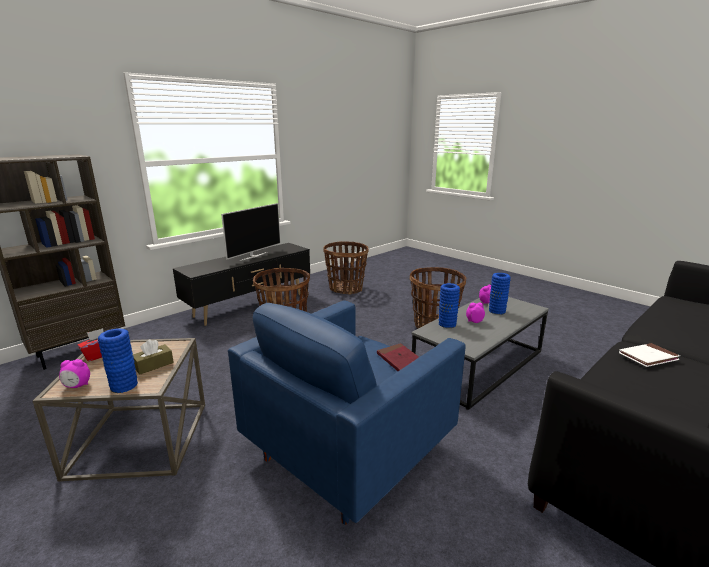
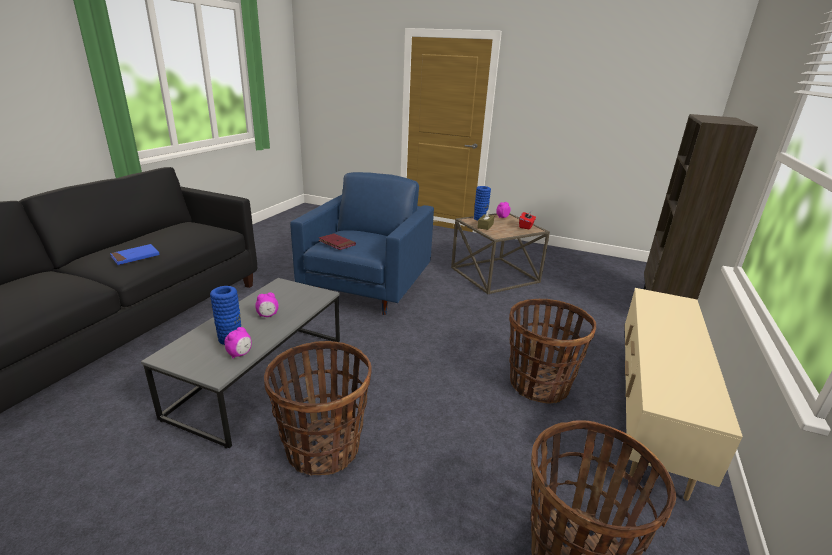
camera: 155 degrees right, 5 degrees up
(250, 305) = (649, 418): black tv stand -> beige tv stand
(253, 256) = (674, 350): television -> none
(447, 324) = (301, 306): blue vase -> none
(648, 357) = (135, 256): white book -> blue book

